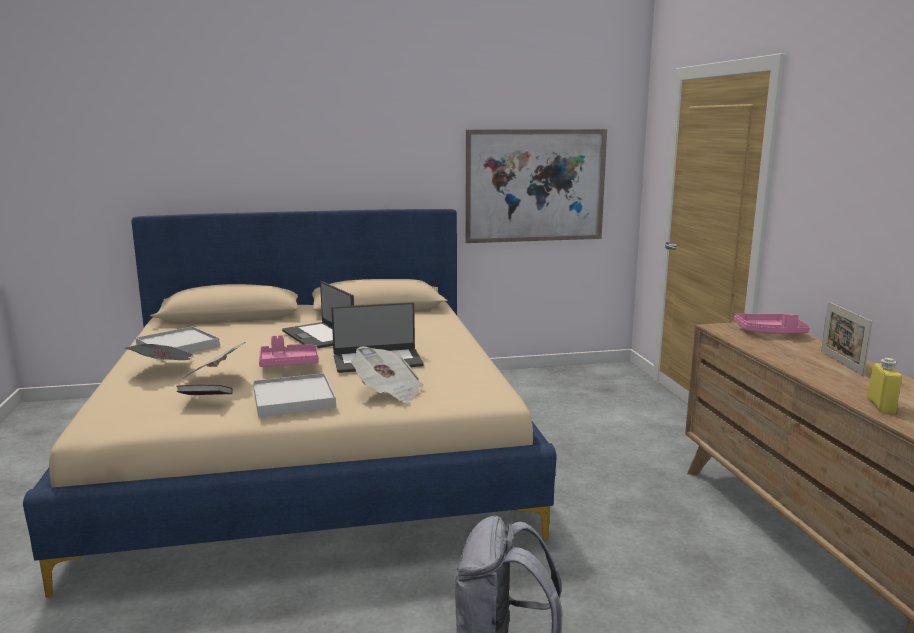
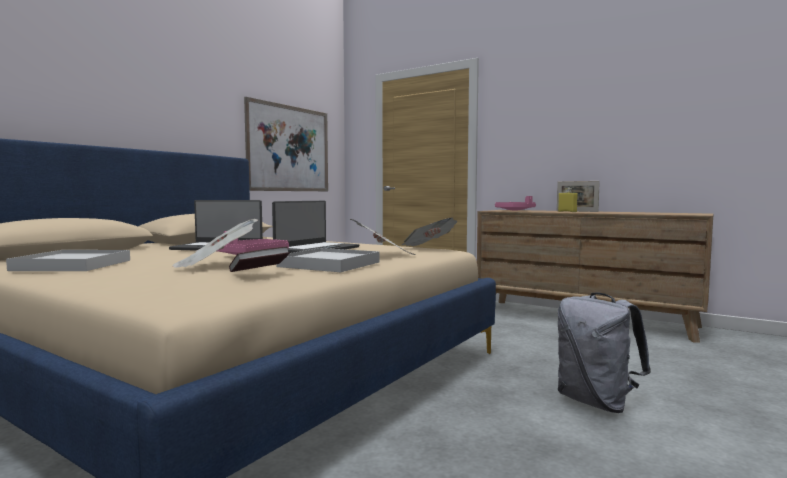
camera: 45 degrees left, 10 degrees down
(165, 369) = (121, 272): newspaper -> newspaper (428, 248)
(881, 406) = (638, 213): yellow bottle -> yellow bottle (567, 211)

